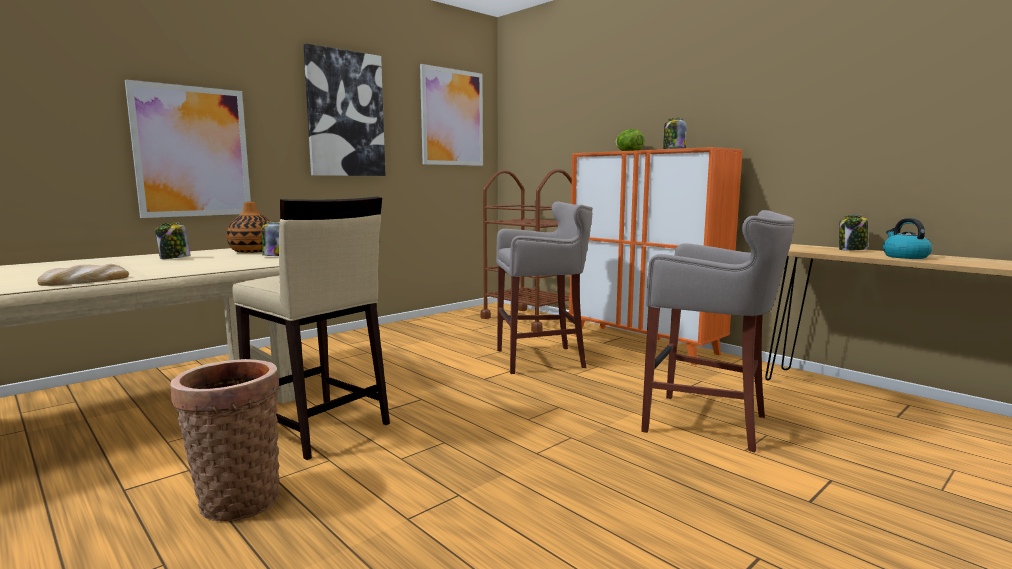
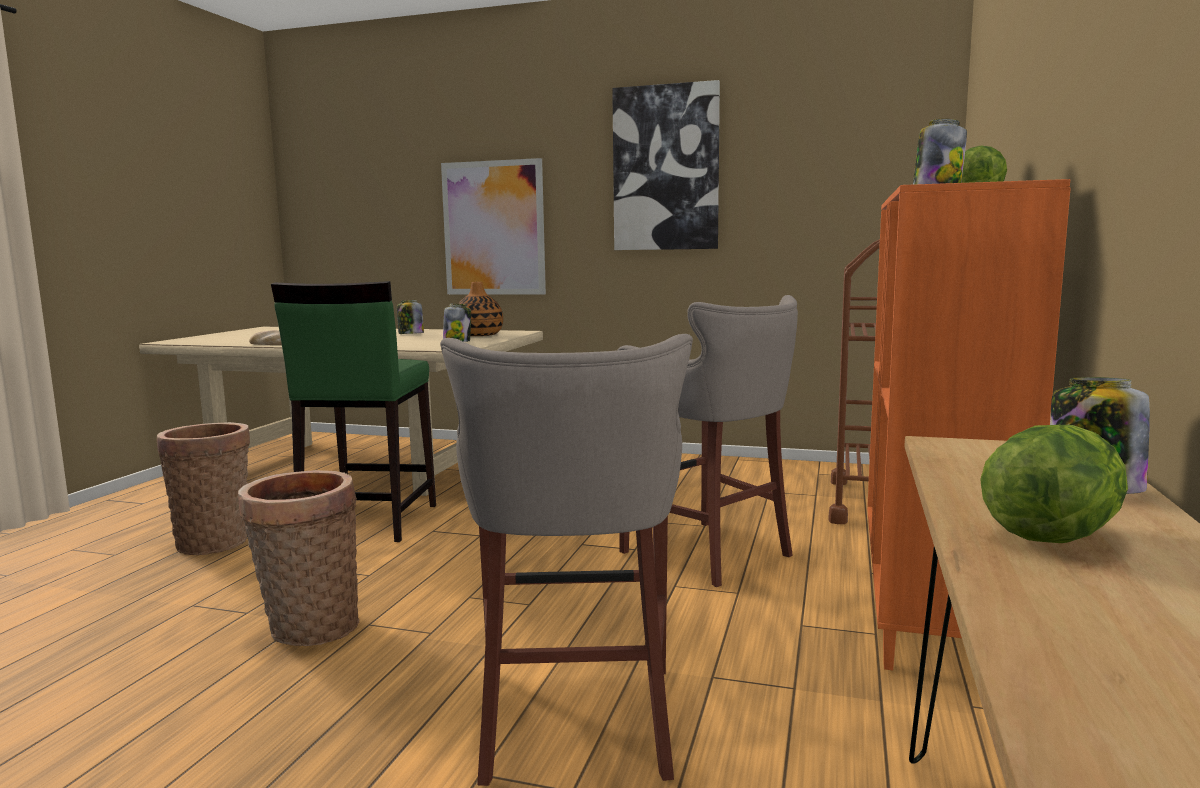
camera: 60 degrees right, 0 degrees up
(318, 427) = (368, 521): beige stool -> green stool
(452, 117) = (853, 151): picture -> none
(519, 473) = (308, 628): none -> basket
(904, 256) = (1051, 535): kettle -> lettuce

